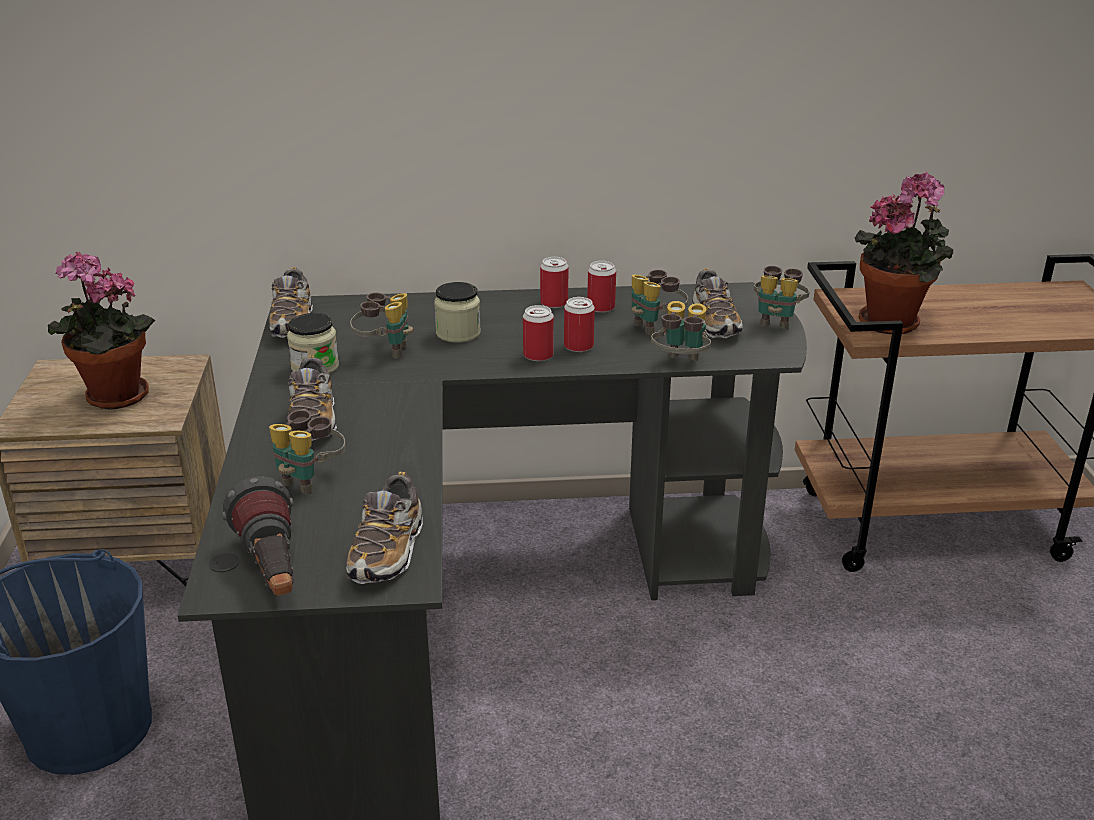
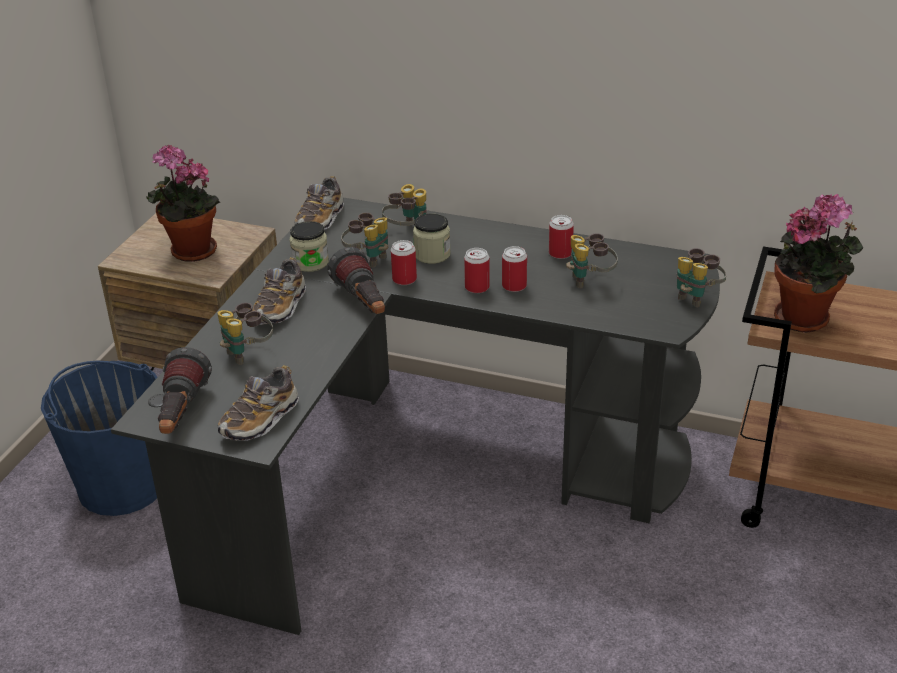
camera: 25 degrees right, 5 degrees up
(418, 397) = (363, 304): none -> flashlight
(554, 303) = (526, 242): can -> can (404, 279)
(680, 365) = (580, 321): binoculars -> binoculars (407, 232)
(715, 322) = (642, 287): shoe -> none

